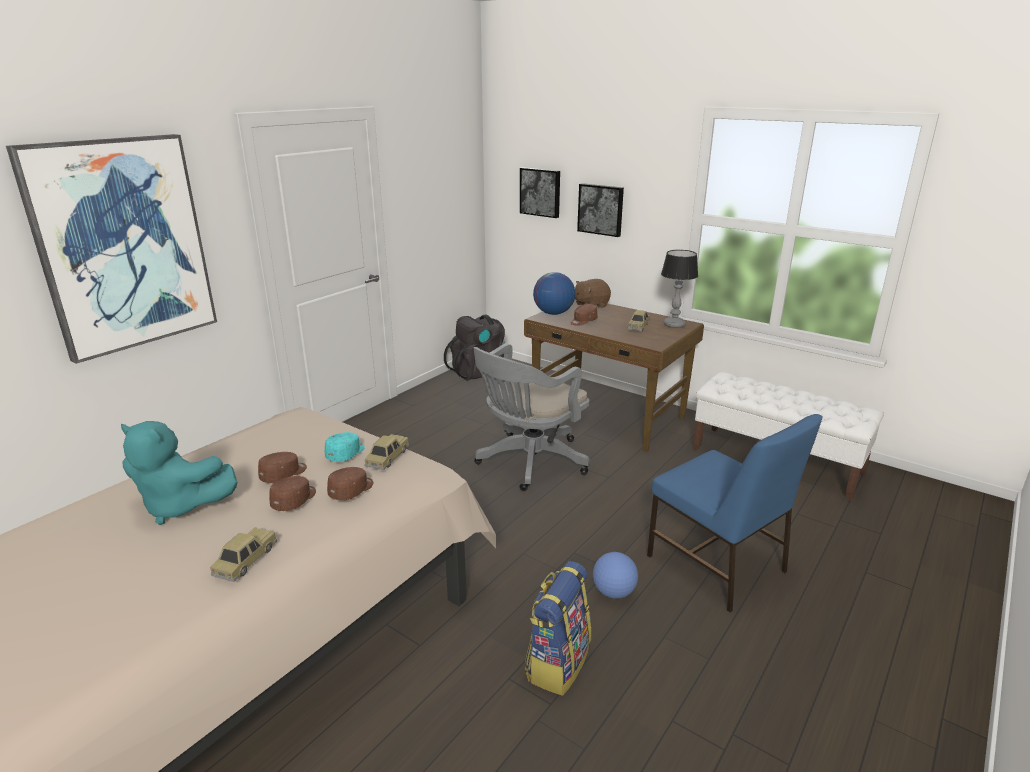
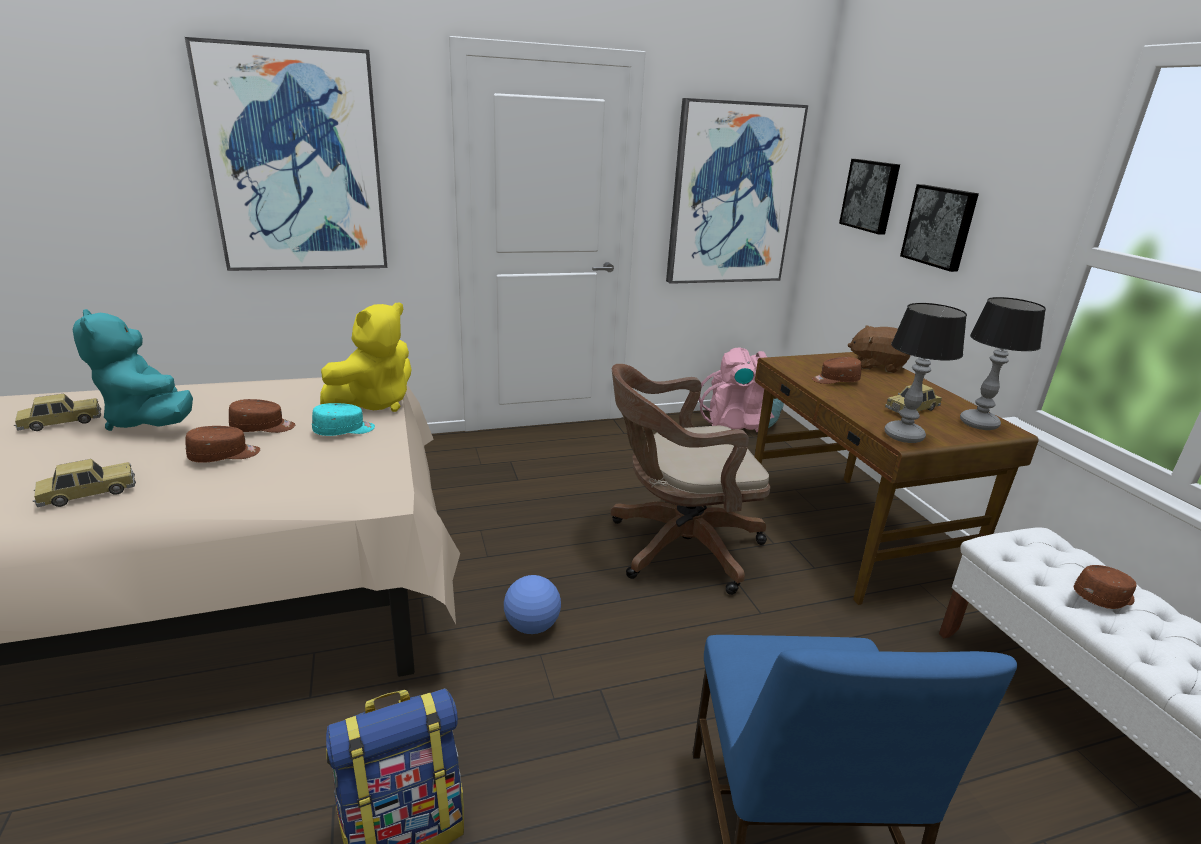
camera: 35 degrees right, 0 degrees up
(330, 430) = (374, 403): none -> yellow plush toy
(352, 491) = (282, 469): brown cap -> brown cap (1104, 597)
(387, 458) = (370, 451): toy car -> toy car (61, 422)
(441, 203) = (732, 195): none -> picture
(479, 372) = (739, 422): black backpack -> pink backpack
(528, 462) = (676, 547): grey office chair -> brown office chair
(553, 313) = (807, 361): globe -> none
(613, 592) = (586, 777): football -> football (532, 626)
(653, 342) = (904, 436): none -> table lamp

